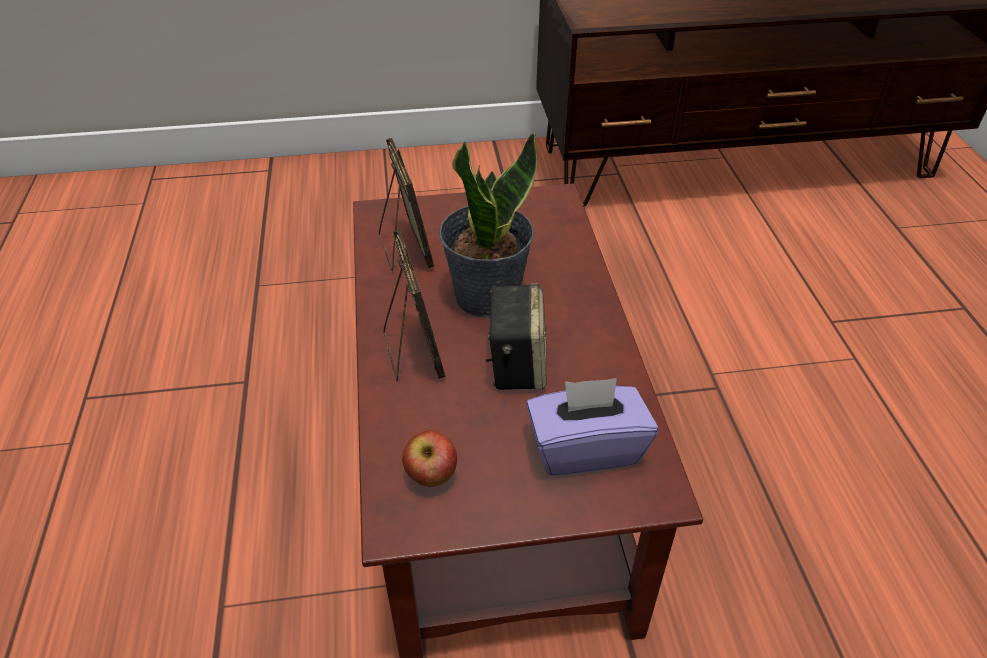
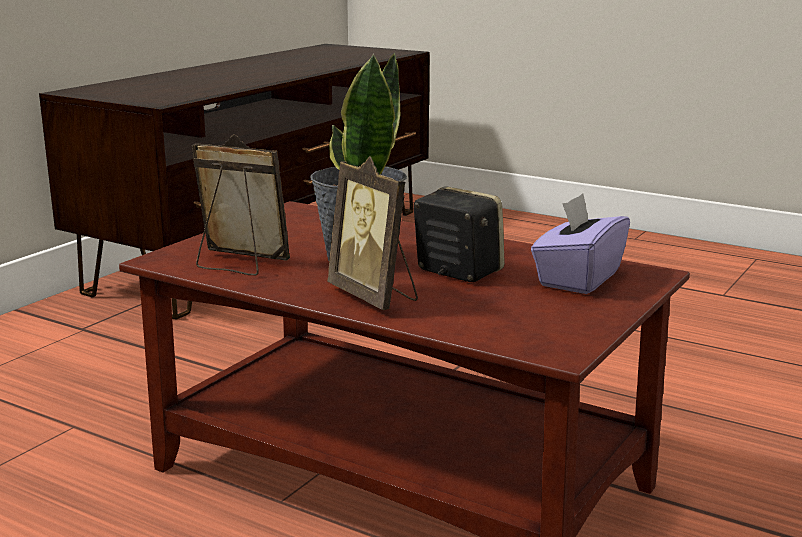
camera: 50 degrees left, 25 degrees down
(412, 353) = (375, 296): picture frame -> picture frame turned 150 degrees counterclockwise
(431, 477) = (528, 327): apple -> none

